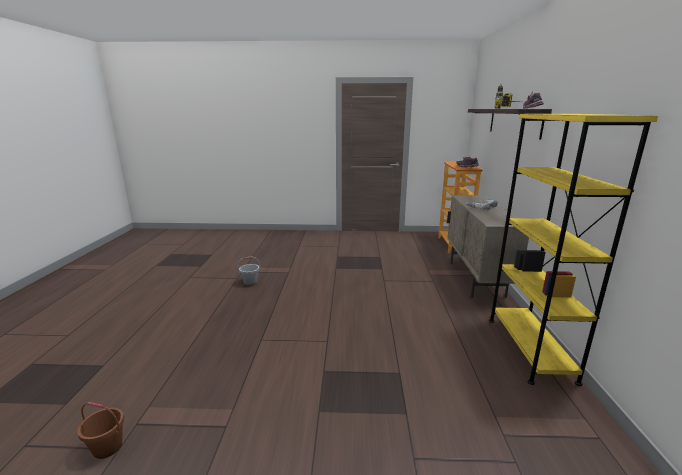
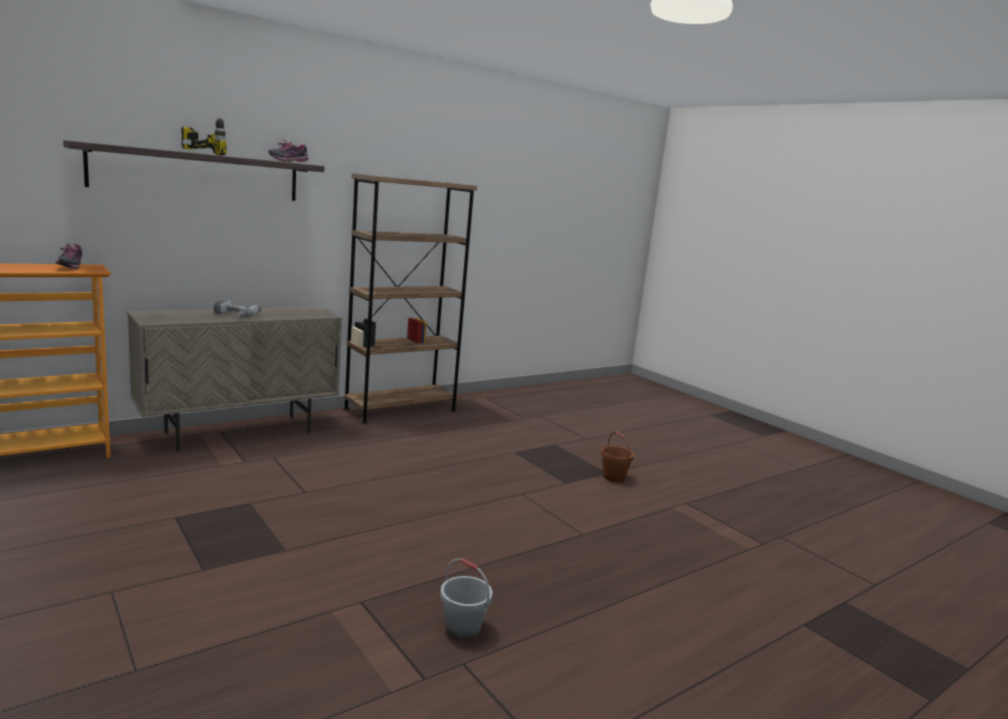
camera: 130 degrees left, 5 degrees down
(107, 447) = (791, 542): brown bucket -> brown bucket (614, 477)
(529, 348) = (400, 410): yellow bookcase -> brown bookcase

